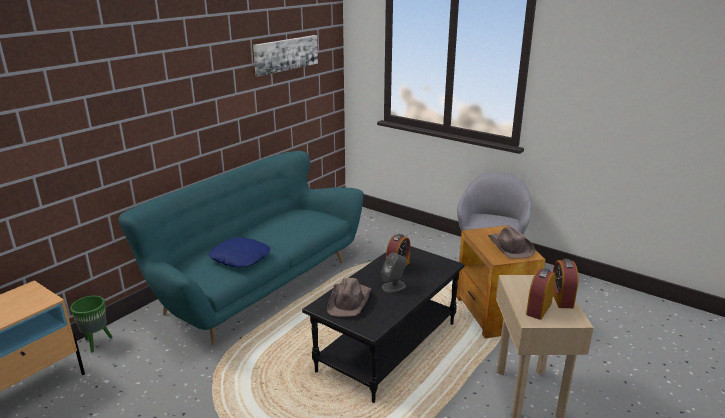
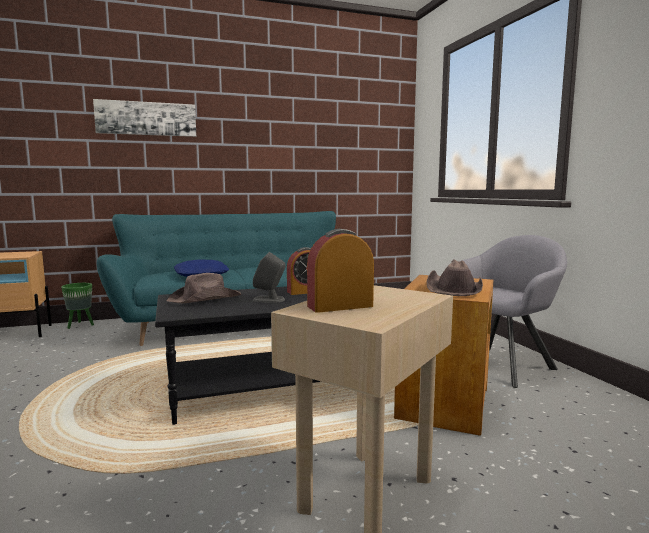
camera: 35 degrees right, 15 degrees down
(286, 54) = (334, 120): picture -> picture (146, 118)
(561, 298) = (400, 307): alarm clock -> none

